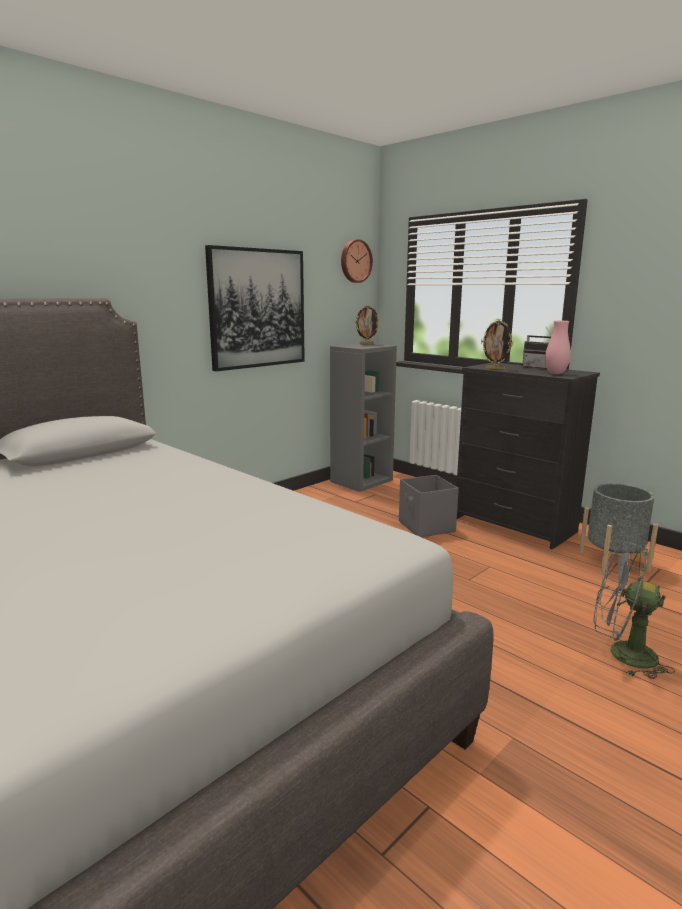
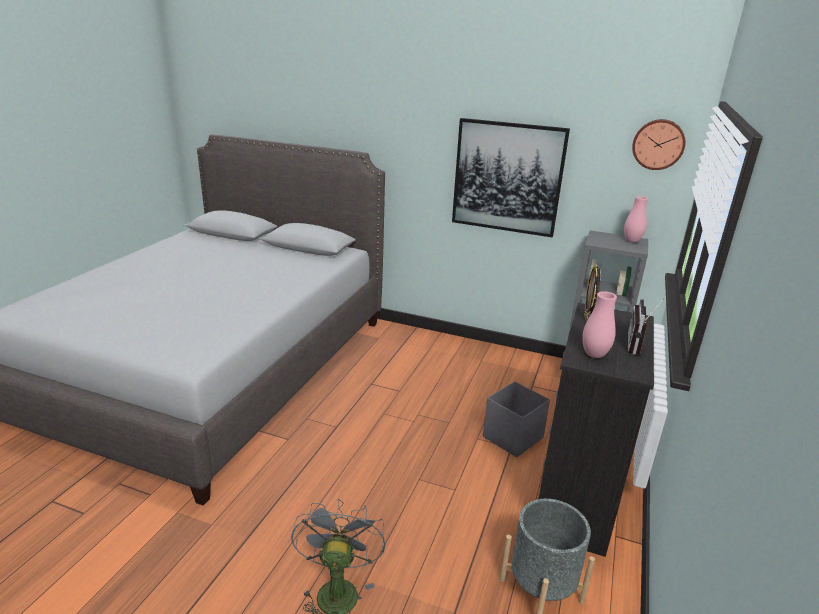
camera: 65 degrees right, 10 degrees up
(366, 344) = (632, 241): picture frame -> pink vase

